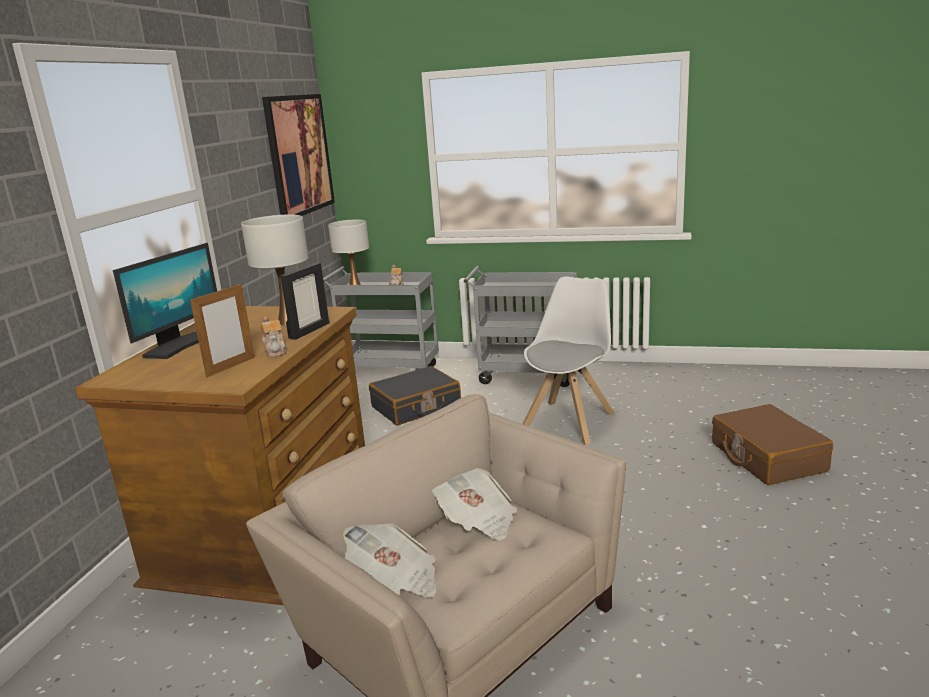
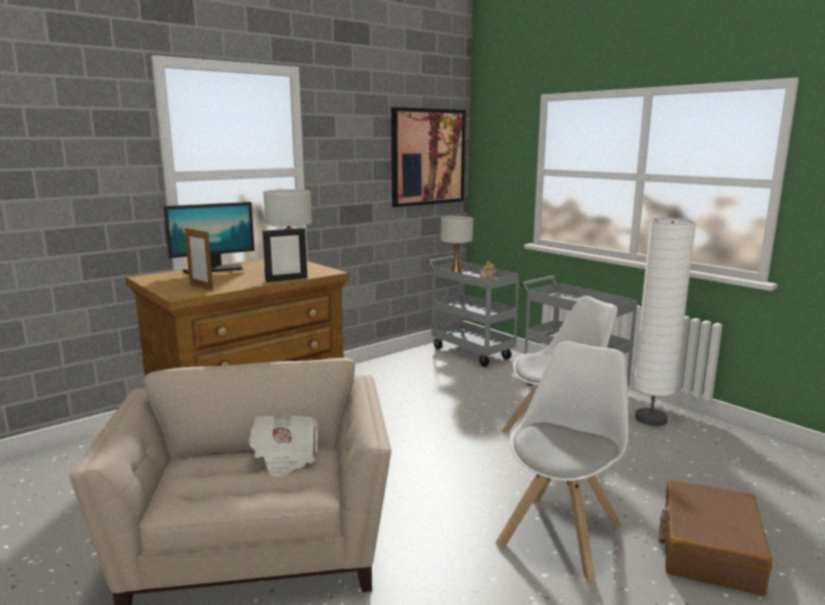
camera: 35 degrees right, 5 degrees down
(231, 367) = (201, 287): picture frame -> picture frame turned 60 degrees clockwise
(275, 351) = (241, 285): teapot -> none
(395, 580) = (181, 468): newspaper -> none
(416, 407) = (453, 384): black suitcase -> none
(613, 379) = (650, 419): none -> white floor lamp
(673, 491) = (561, 532): none -> chair

